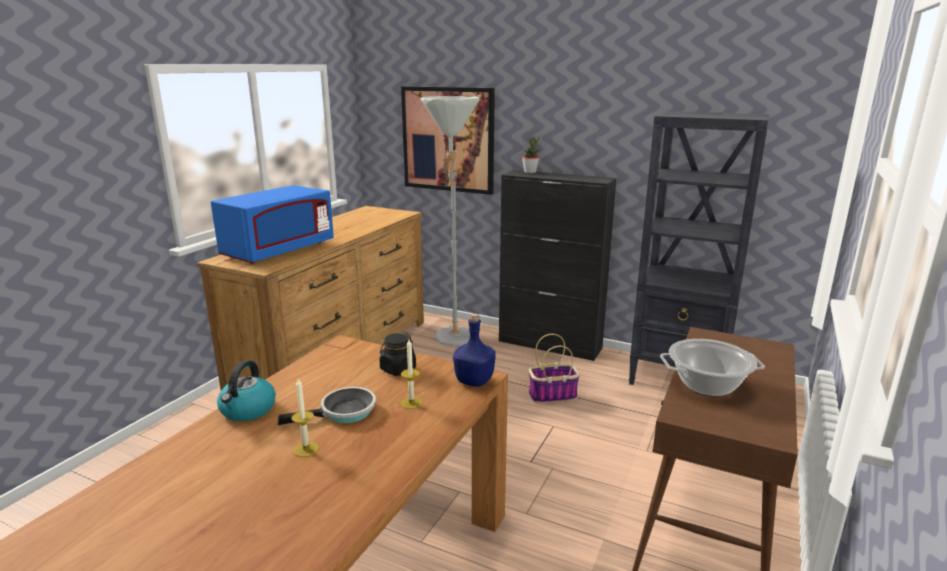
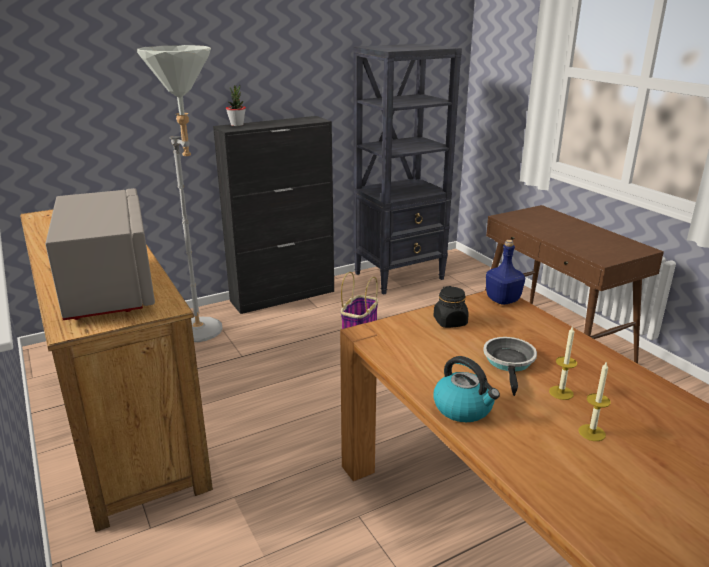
camera: 55 degrees left, 5 degrees up
(279, 251) = (110, 289): blue microwave -> grey microwave
(411, 403) = (517, 332): candle -> candle (591, 432)
(448, 139) = (119, 103): picture -> none
(707, 385) = (573, 241): cooking pot -> none

